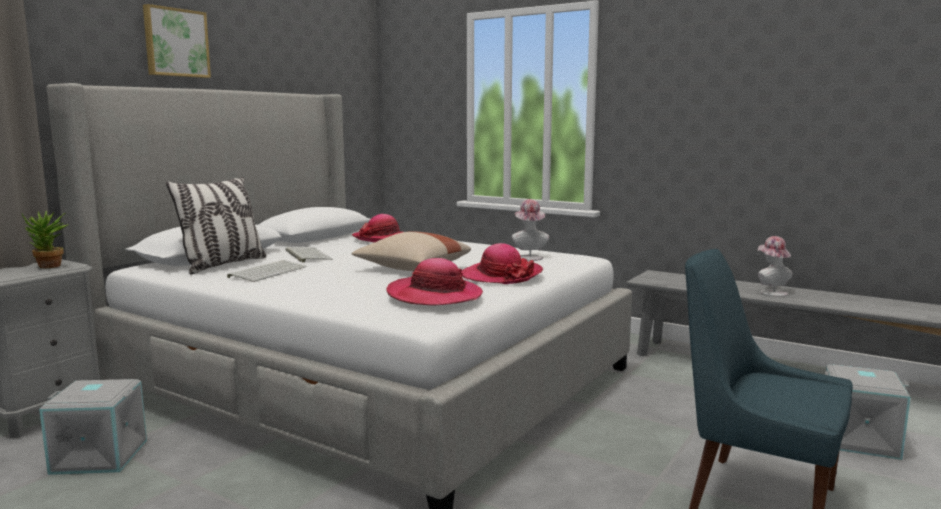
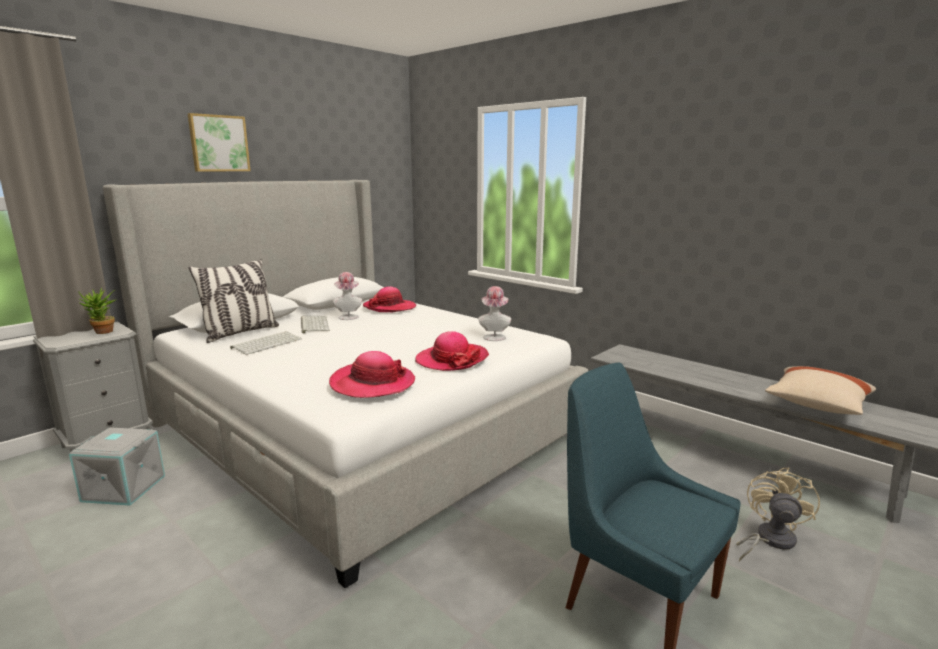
camera: 10 degrees right, 5 degrees up
(412, 269) = (384, 346): beige pillow -> beige pillow (817, 405)
(771, 292) = (720, 379): hat -> hat (348, 316)
(858, 440) = (769, 540): grey storage box -> beige fan

